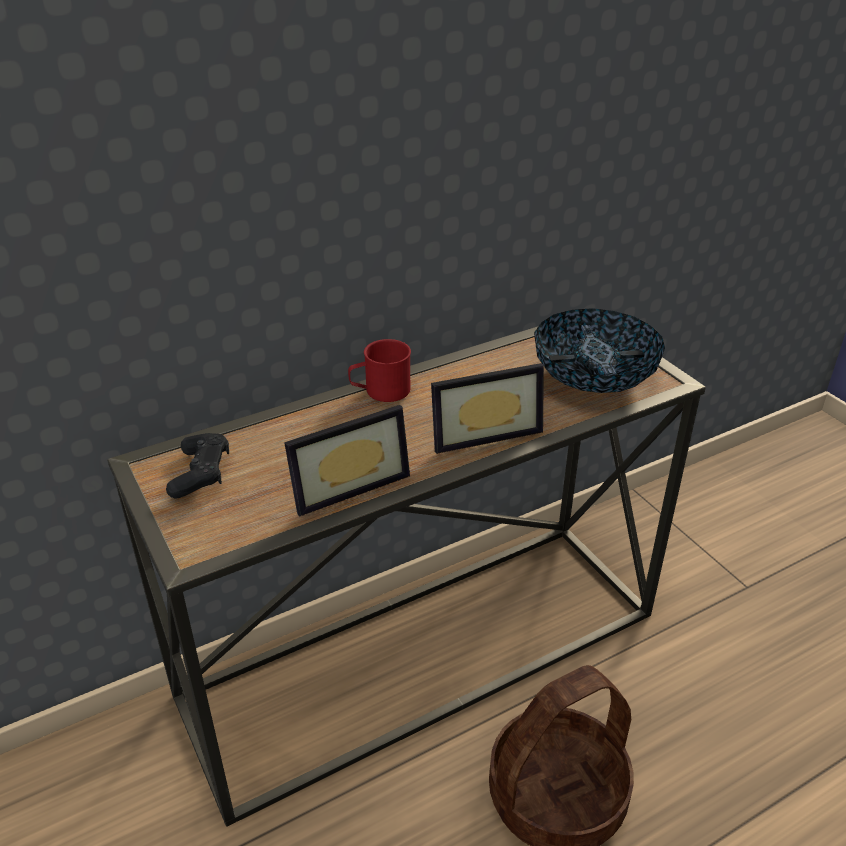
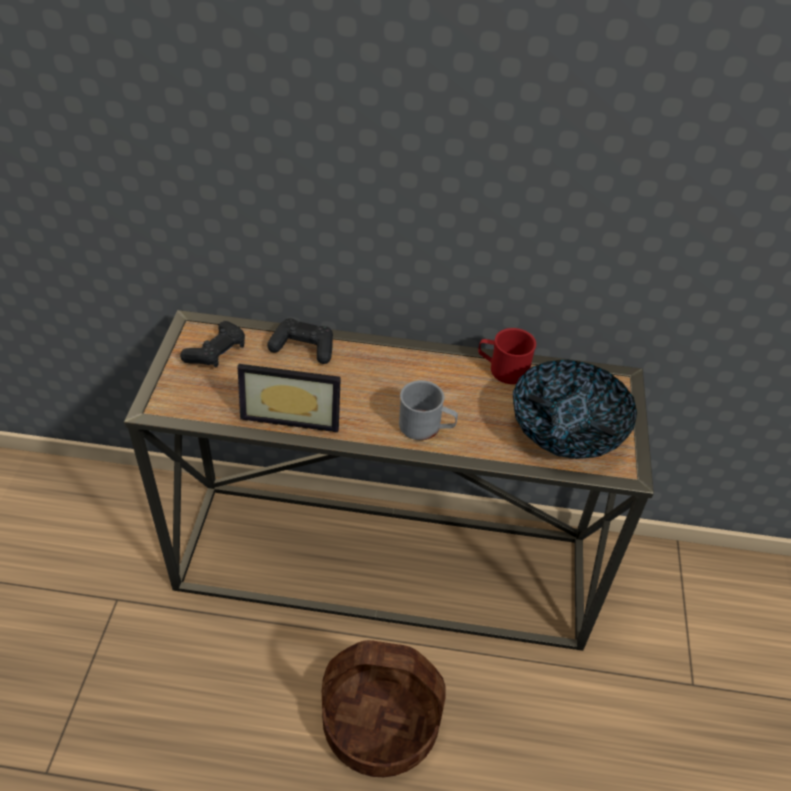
camera: 35 degrees right, 10 degrees up
(290, 426) = (303, 348): none -> black game controller
(380, 391) = (391, 353): red mug -> red mug (502, 369)
(483, 431) = (426, 427): picture frame -> grey mug

